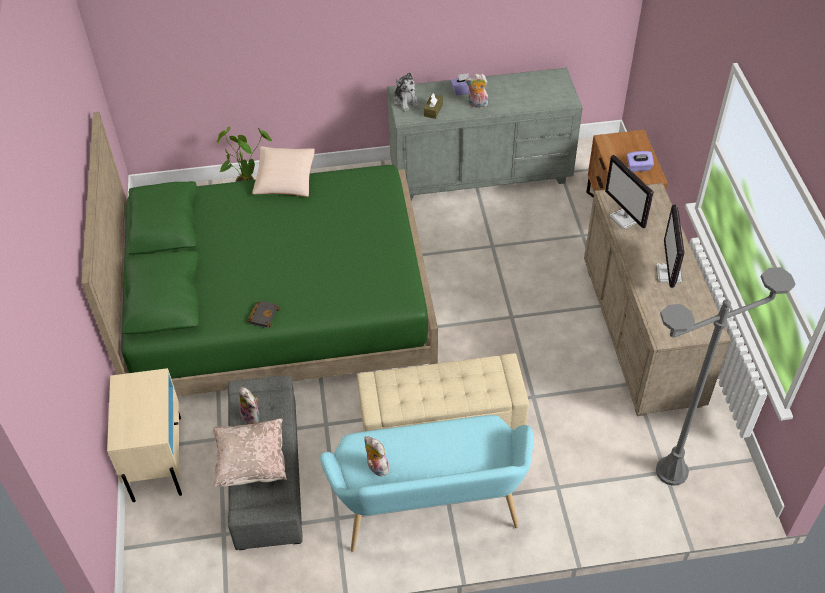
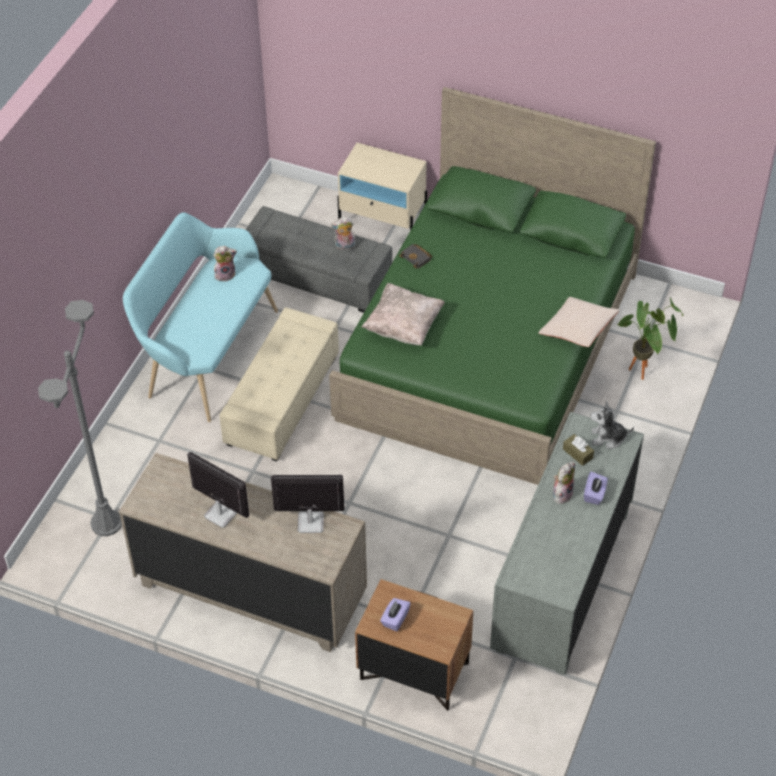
camera: 120 degrees right, 0 degrees up
(251, 463) = (302, 232): beige pillow -> beige pillow (403, 326)

